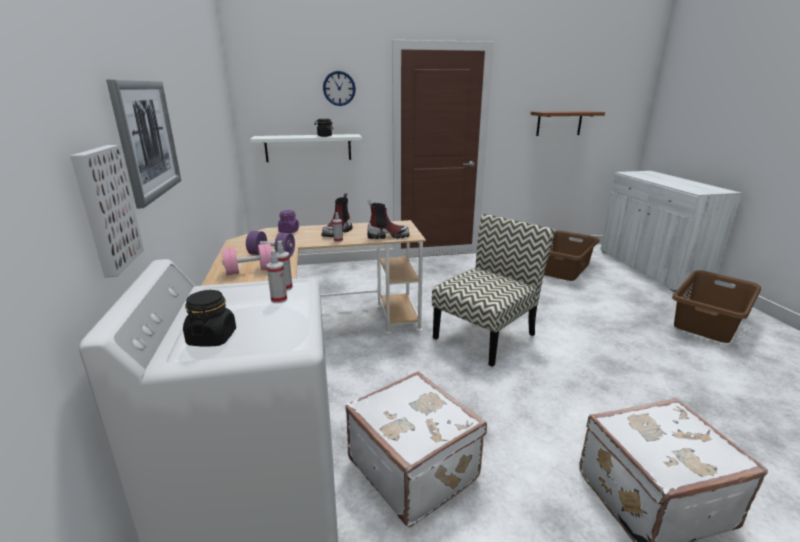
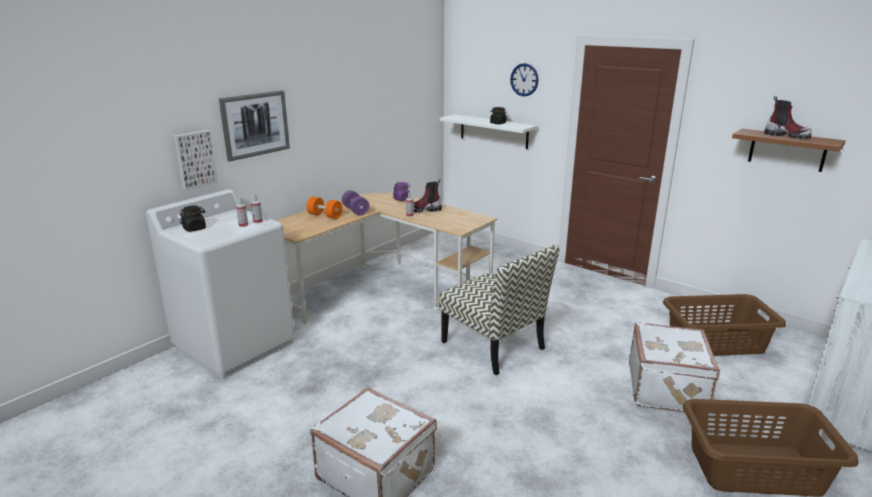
camera: 50 degrees right, 0 degrees up
(250, 271) = (325, 216): pink dumbbell -> orange dumbbell
(388, 236) = (444, 224): boot -> boot (786, 136)
(414, 468) = (308, 374): white suitcase -> white suitcase (667, 388)
(485, 335) = (494, 346): chair -> chair turned 45 degrees clockwise

